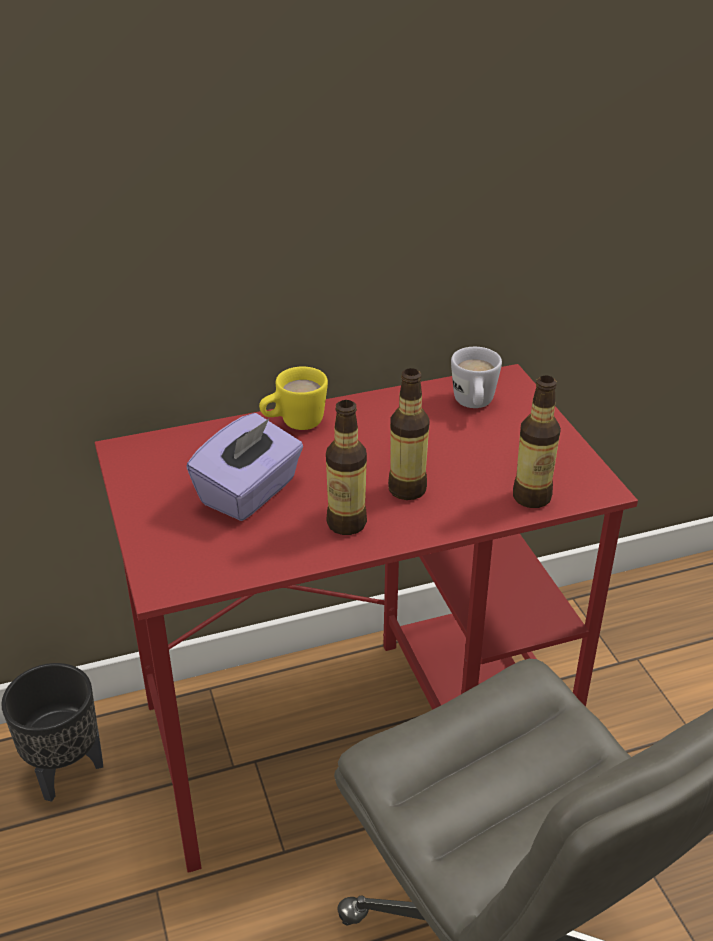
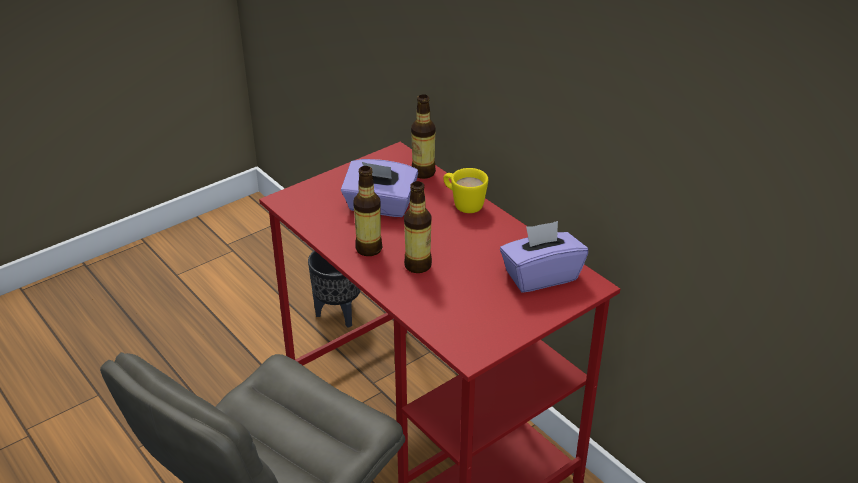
camera: 70 degrees right, 0 degrees up
(474, 405) = (540, 276): white mug -> purple tissue box
(532, 497) = (440, 322): bottle -> bottle (423, 172)

